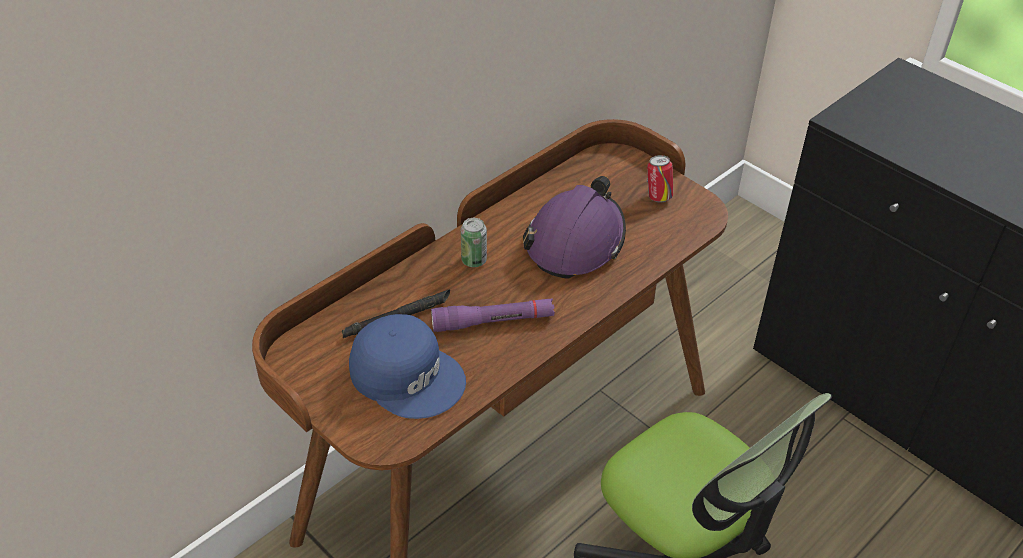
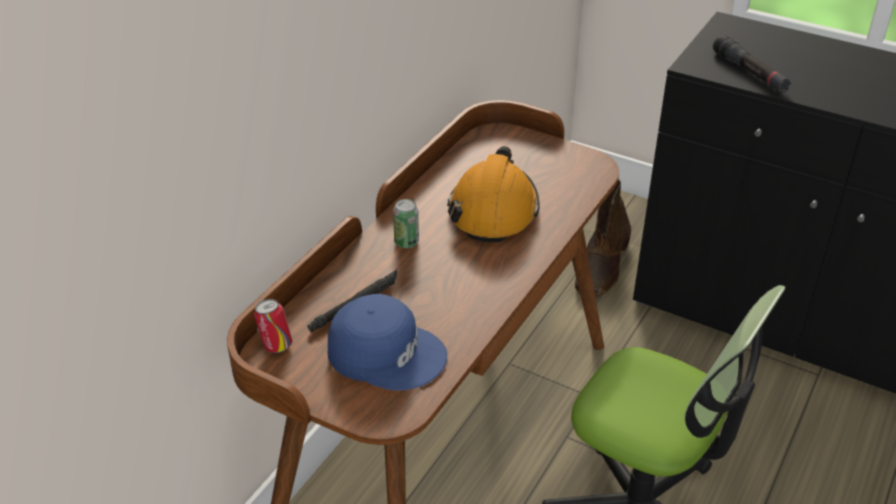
camera: 15 degrees left, 5 degrees down
(493, 321) = (447, 291): purple flashlight -> none
(575, 241) = (493, 210): purple hard hat -> orange hard hat
(658, 197) = (550, 160): can -> can (276, 346)
(735, 305) = (602, 266): none -> brown boot
(901, 139) = (749, 72): none -> black flashlight

